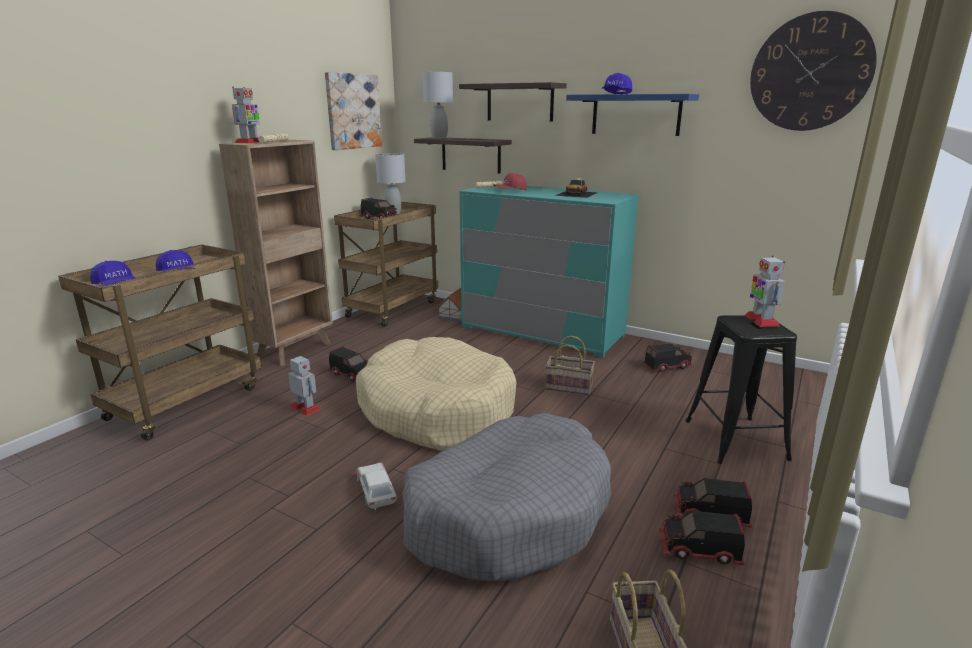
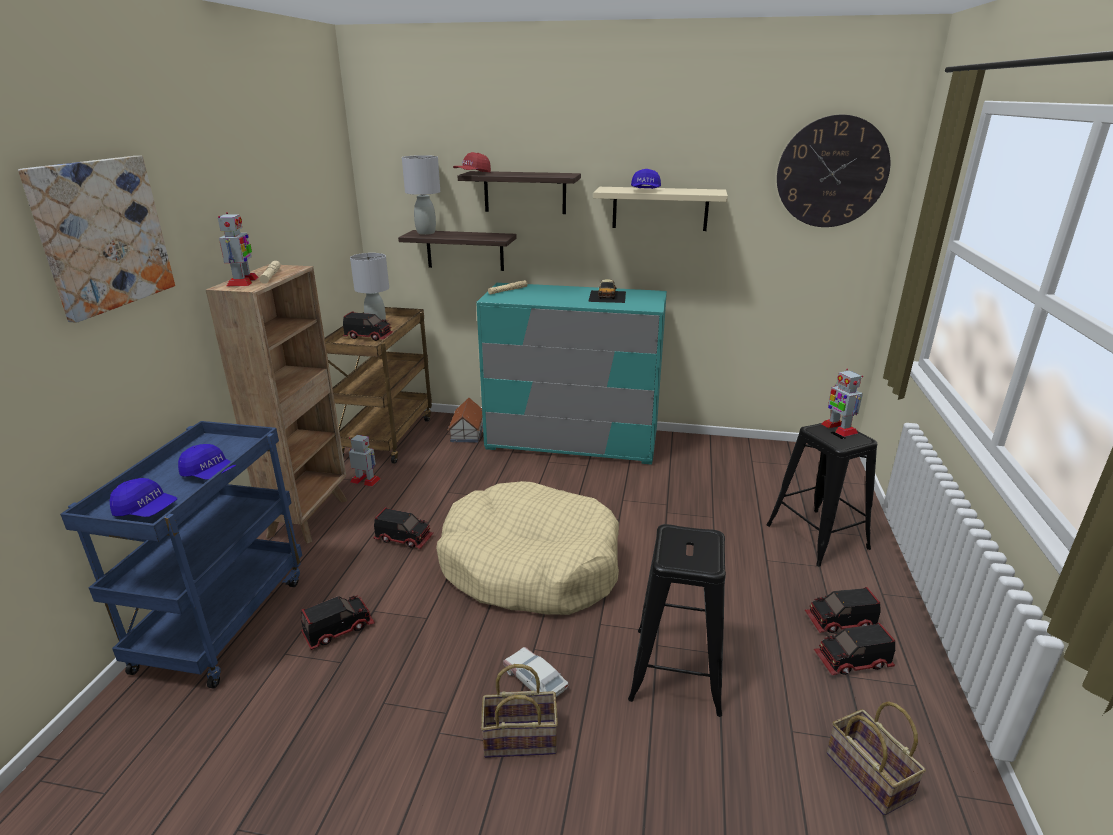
camera: 20 degrees left, 5 degrees up
(186, 401) = (223, 620): brown cart -> blue cart
(305, 408) = (382, 595): toy robot -> toy robot (365, 480)
(353, 111) = (320, 209): picture -> picture (102, 235)
(508, 513) = (676, 669): grey dog bed -> black stool
(510, 191) = (533, 298): red cap -> red cap (472, 173)
(570, 387) = (642, 507): basket -> basket (522, 738)
(636, 115) = (660, 208): blue shelf -> beige shelf
(667, 366) = (715, 464): toy truck -> toy truck (338, 629)

